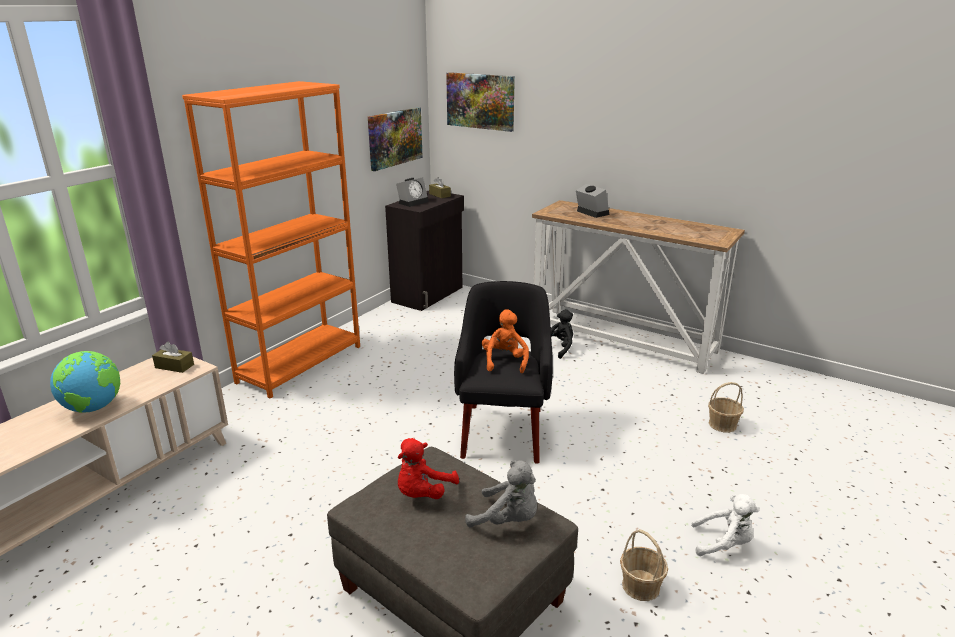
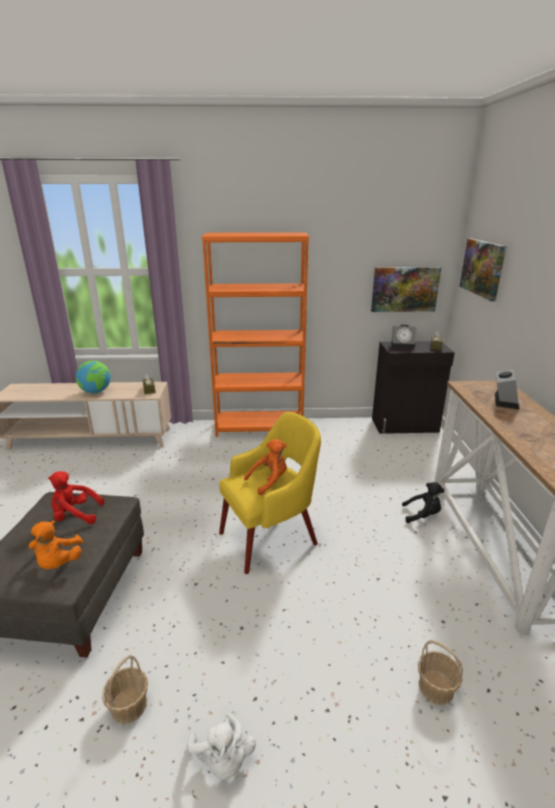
camera: 55 degrees right, 0 degrees up
(503, 430) = (271, 537): black armchair -> yellow armchair
(508, 520) = (58, 563): grey plush toy -> orange plush toy

